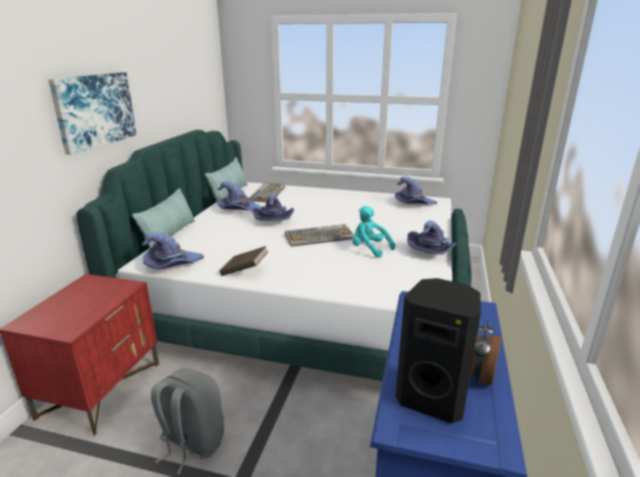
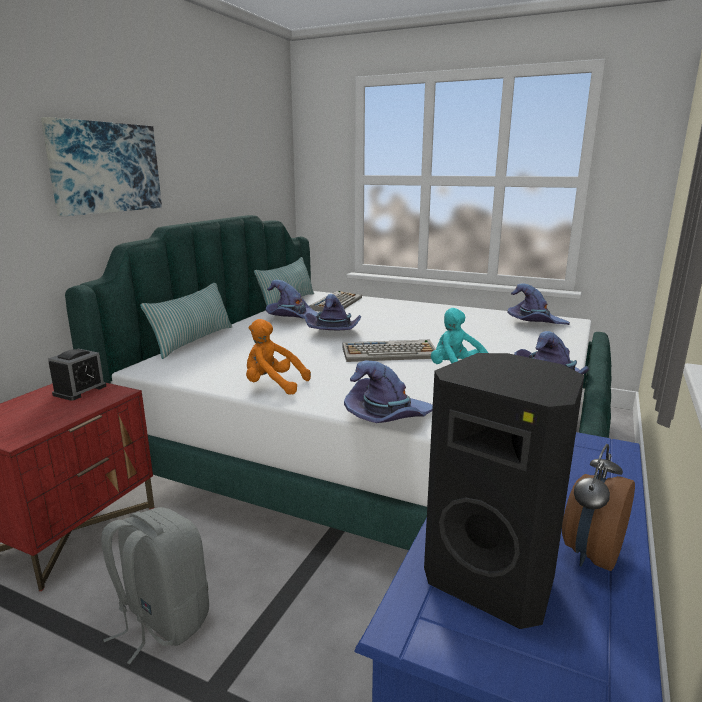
camera: 10 degrees right, 5 degrees down
(98, 286) = (80, 390): none -> alarm clock
(172, 265) = (181, 372): purple hat -> purple hat (387, 417)
(244, 271) = (273, 385): brown book -> orange plush toy

